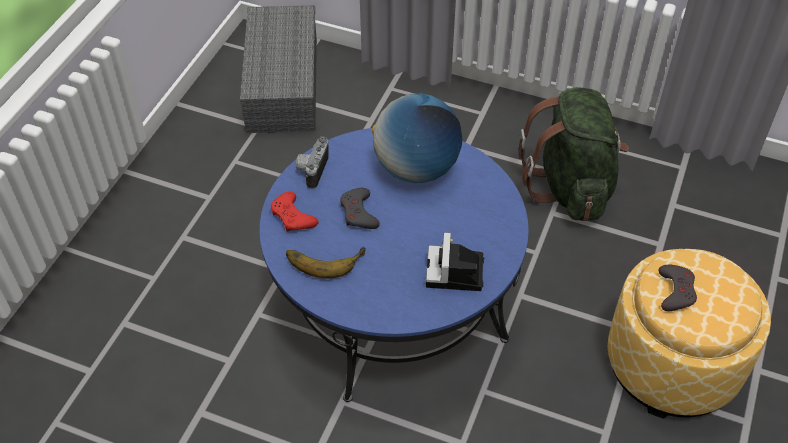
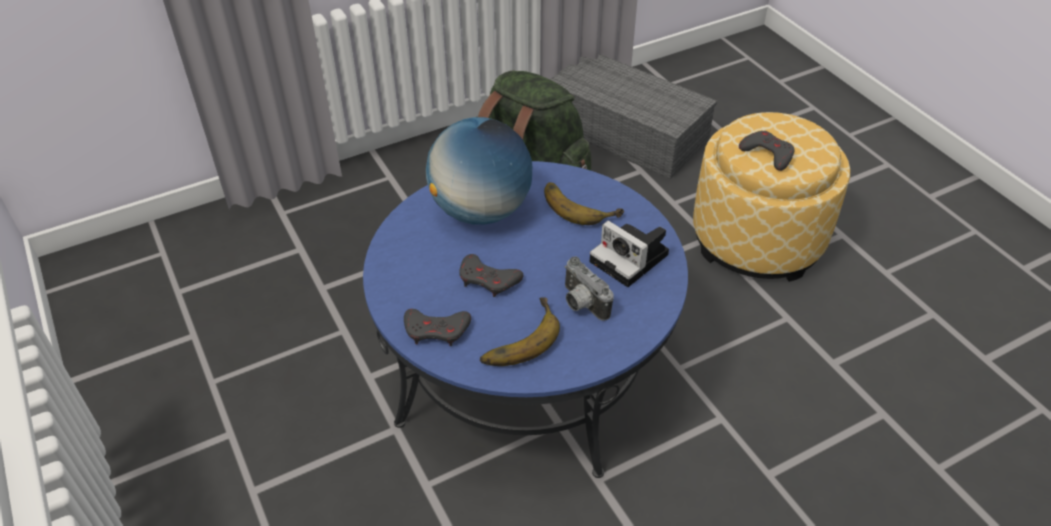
camera: 50 degrees left, 5 degrees down
(281, 83) = (165, 282): grey storage box -> grey storage box (623, 132)
(293, 216) = (436, 330): red game controller -> grey game controller
(311, 170) = (393, 281): camera -> camera (581, 304)
(479, 214) = (580, 205): none -> banana

